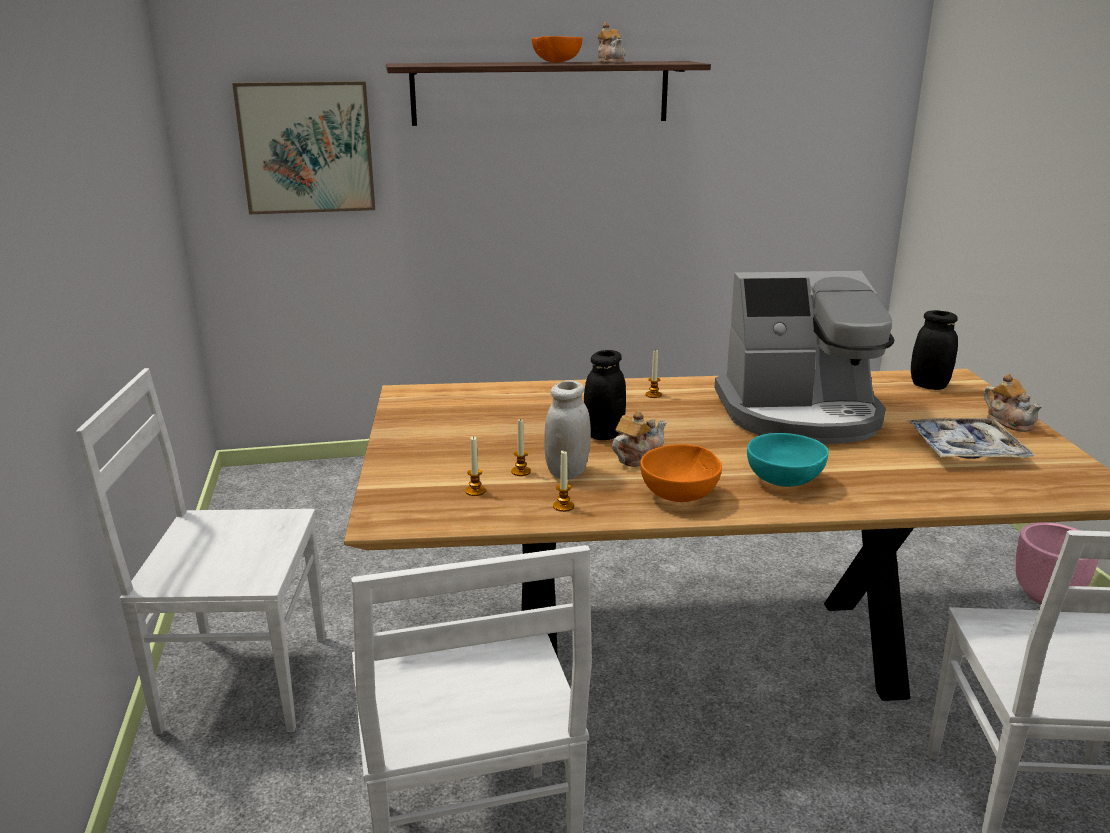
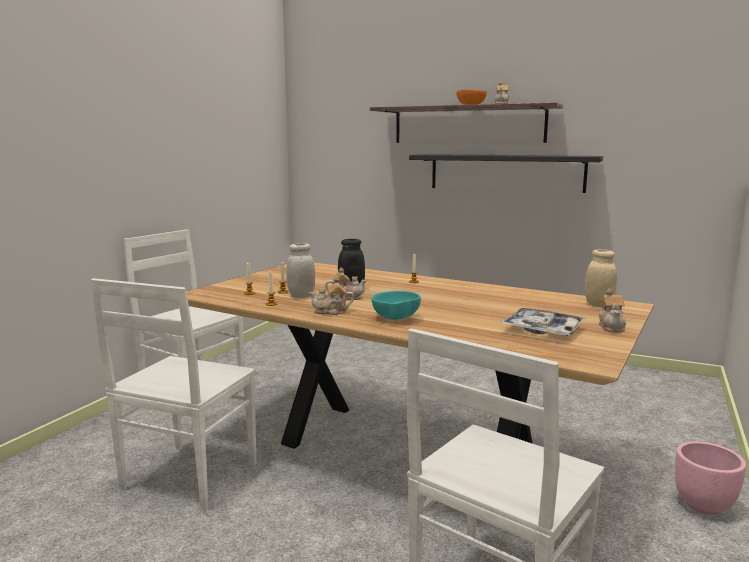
camera: 35 degrees right, 10 degrees down
(307, 147) = (345, 153): picture -> none
(605, 170) = (506, 172): none -> black shelf
(681, 495) = (331, 312): orange bowl -> teapot
(800, 414) = (476, 301): coffee machine -> none
(929, 386) = (598, 305): black jar -> beige jar

